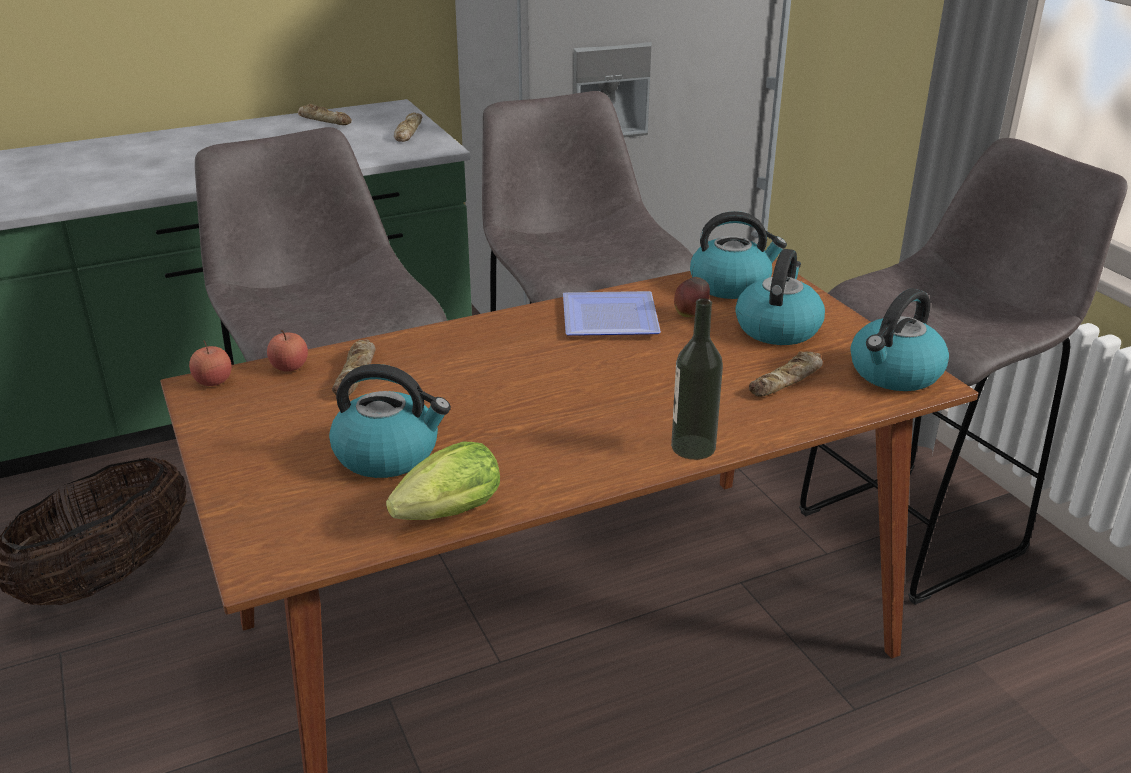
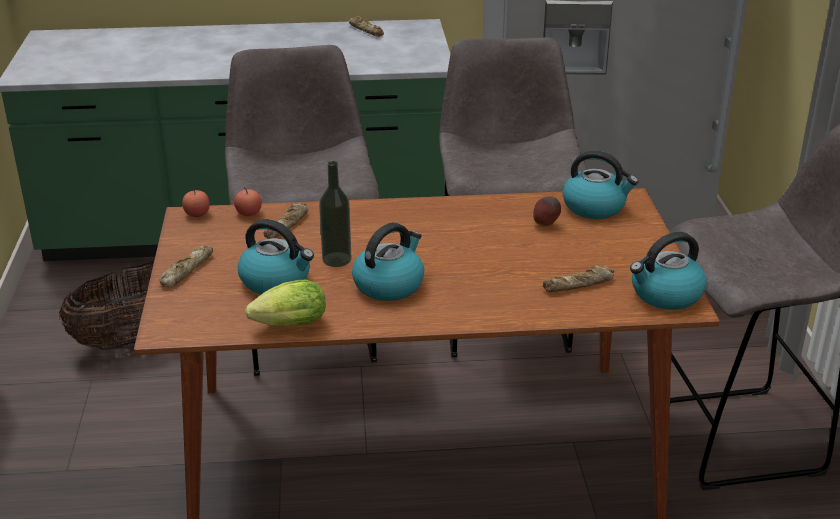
camera: 20 degrees right, 0 degrees up
(408, 132) = (420, 48): bread -> bread (186, 270)
(613, 320) = (486, 218): plate -> none
(693, 447) = (476, 316): bottle -> bottle (336, 259)
(777, 328) = (604, 245): kettle -> kettle (389, 285)

